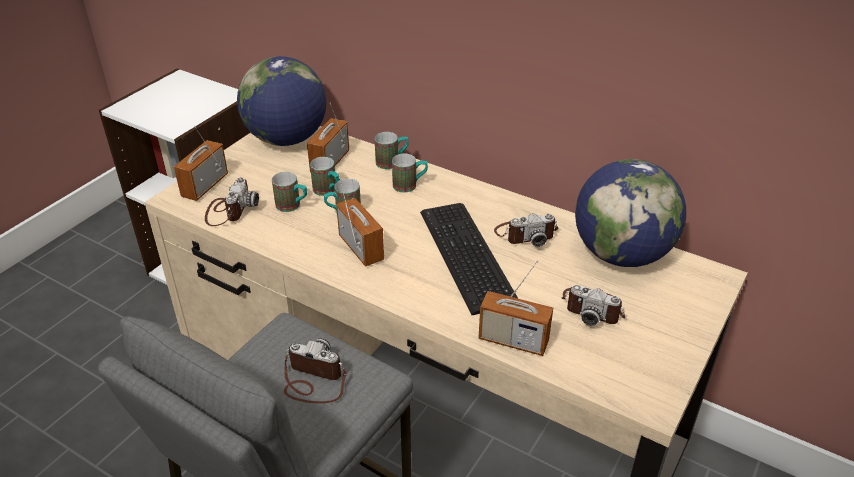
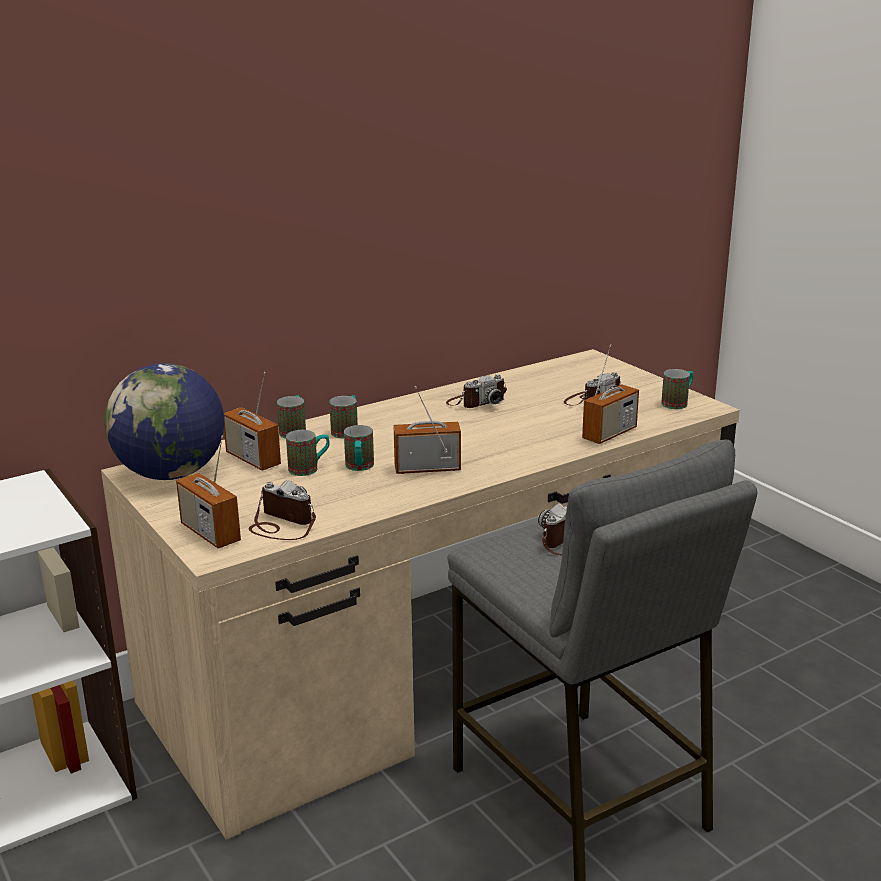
camera: 65 degrees left, 15 degrees down
(292, 206) = (316, 490): mug -> mug (678, 403)
(465, 257) = (486, 430): keyboard -> none
(525, 234) = (476, 402): camera -> camera turned 45 degrees clockwise
(621, 254) = (537, 377): globe -> none

